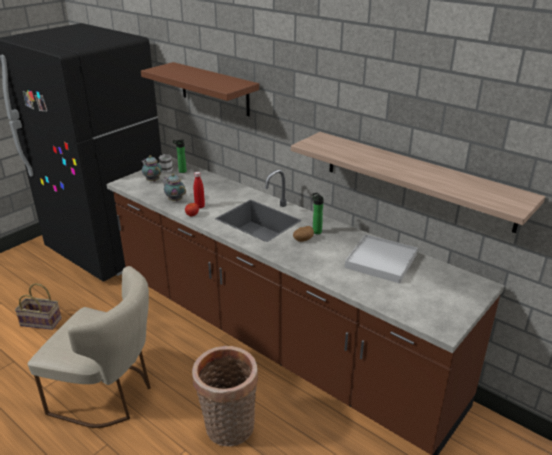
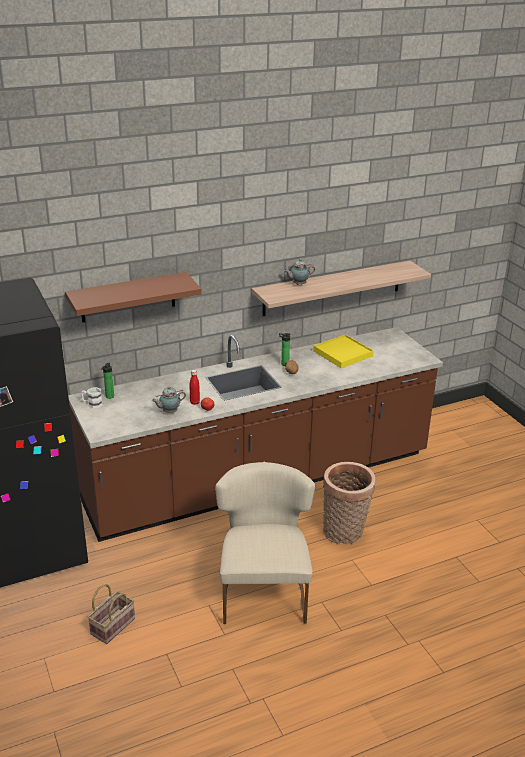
camera: 65 degrees left, 0 degrees up
(109, 395) = (263, 591): beige chair -> beige chair turned 45 degrees counterclockwise
(152, 180) = (112, 416): teapot -> teapot (298, 284)
(381, 261) = (343, 353): white tray -> yellow tray

